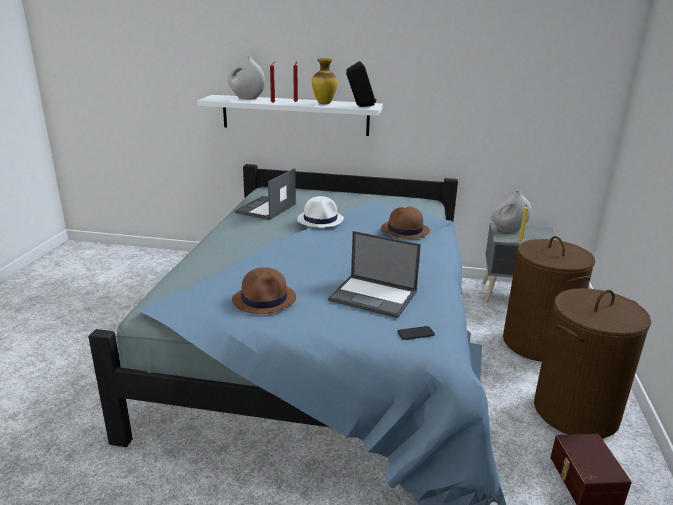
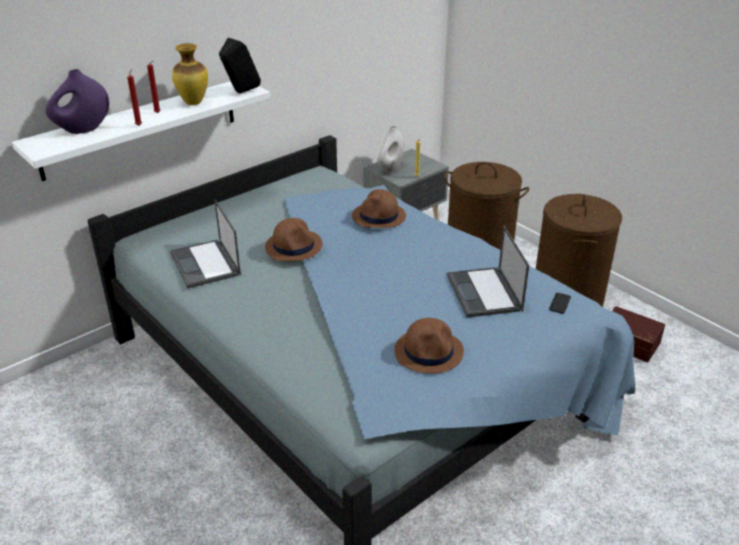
camera: 50 degrees left, 10 degrees up
(247, 98) = (83, 130): white vase -> purple vase
(320, 220) = (294, 246): white hat -> brown hat
(374, 296) = (484, 293): laptop -> laptop turned 105 degrees clockwise

